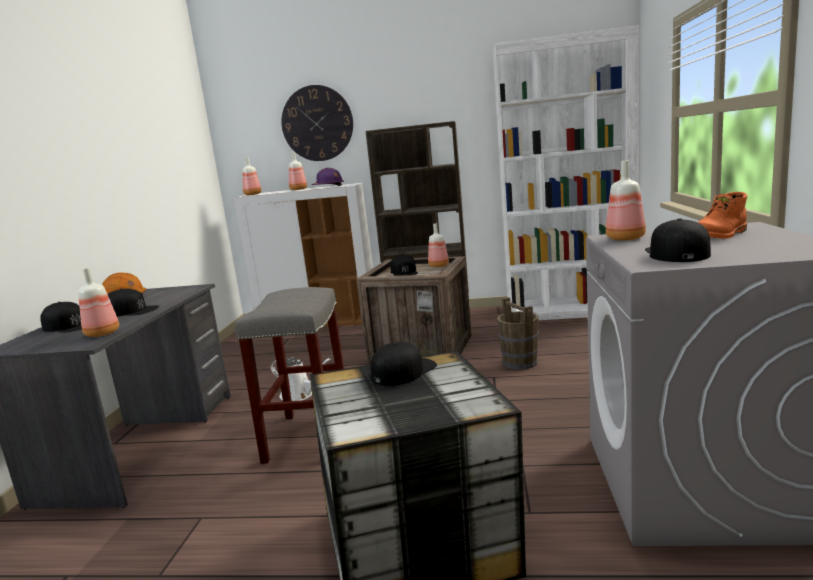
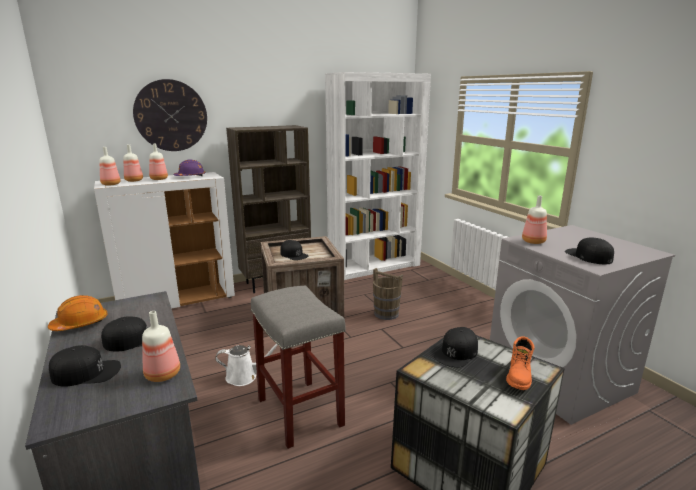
camera: 35 degrees left, 5 degrees up
(403, 371) = (456, 353): black cap -> black cap turned 150 degrees counterclockwise
(439, 266) = (314, 246): bottle -> bottle (134, 180)
(721, 235) = (578, 238): orange boot -> orange boot (519, 376)

